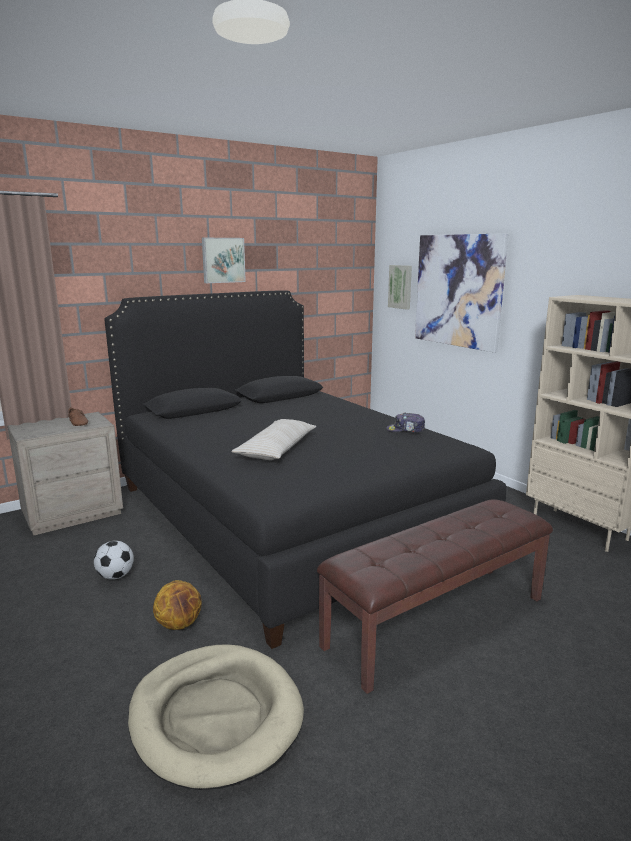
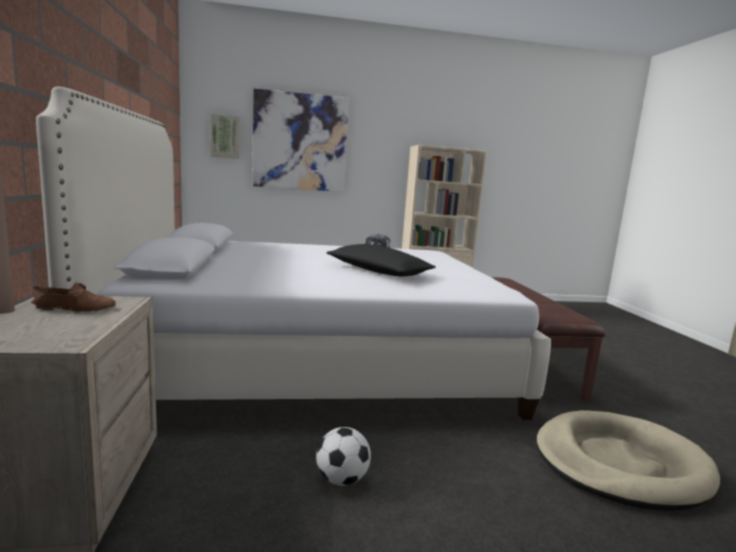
camera: 65 degrees left, 5 degrees down
(179, 624) = (476, 454): basketball -> none
(223, 260) = (113, 65): picture -> none
(276, 449) = (377, 271): beige pillow -> black pillow
(288, 516) = (311, 359): black bed -> white bed

